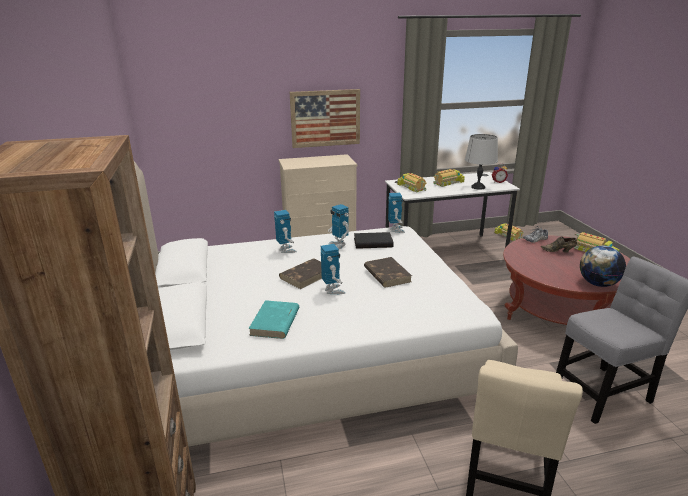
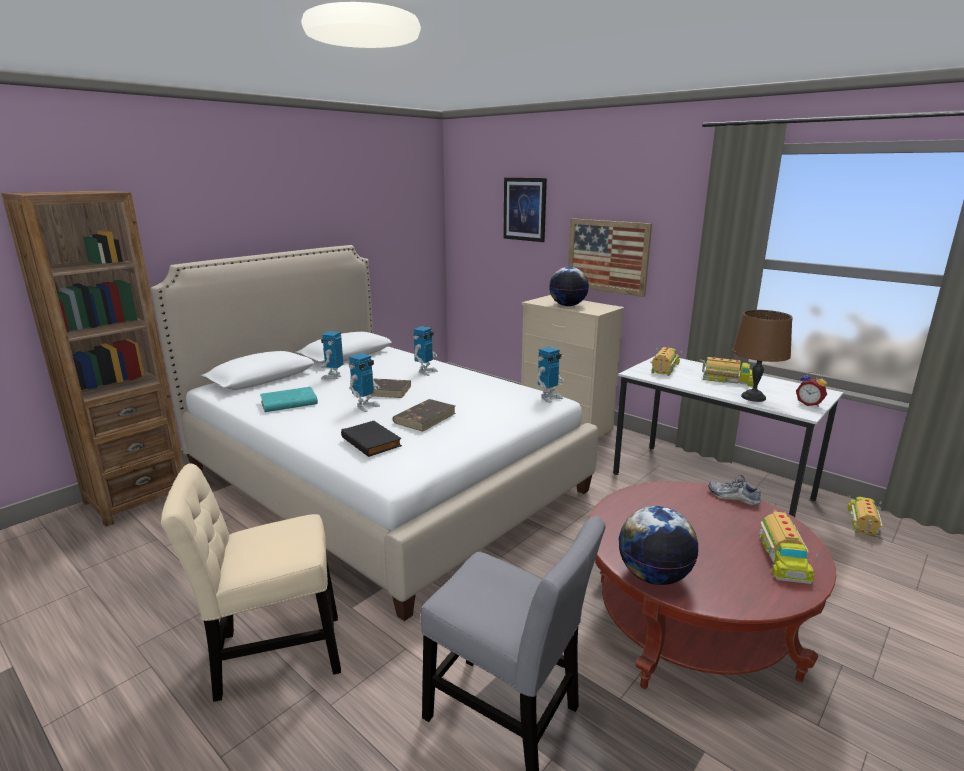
camera: 55 degrees right, 5 degrees down
(238, 88) = (525, 209): none -> picture
(318, 163) = (568, 305): none -> globe
(339, 245) = (468, 385): toy robot -> toy robot (333, 377)
(373, 242) = (498, 396): black book -> black book (372, 441)
(477, 187) = (753, 397): grey table lamp -> brown table lamp
(558, 251) = (723, 523): brown shoe -> none

